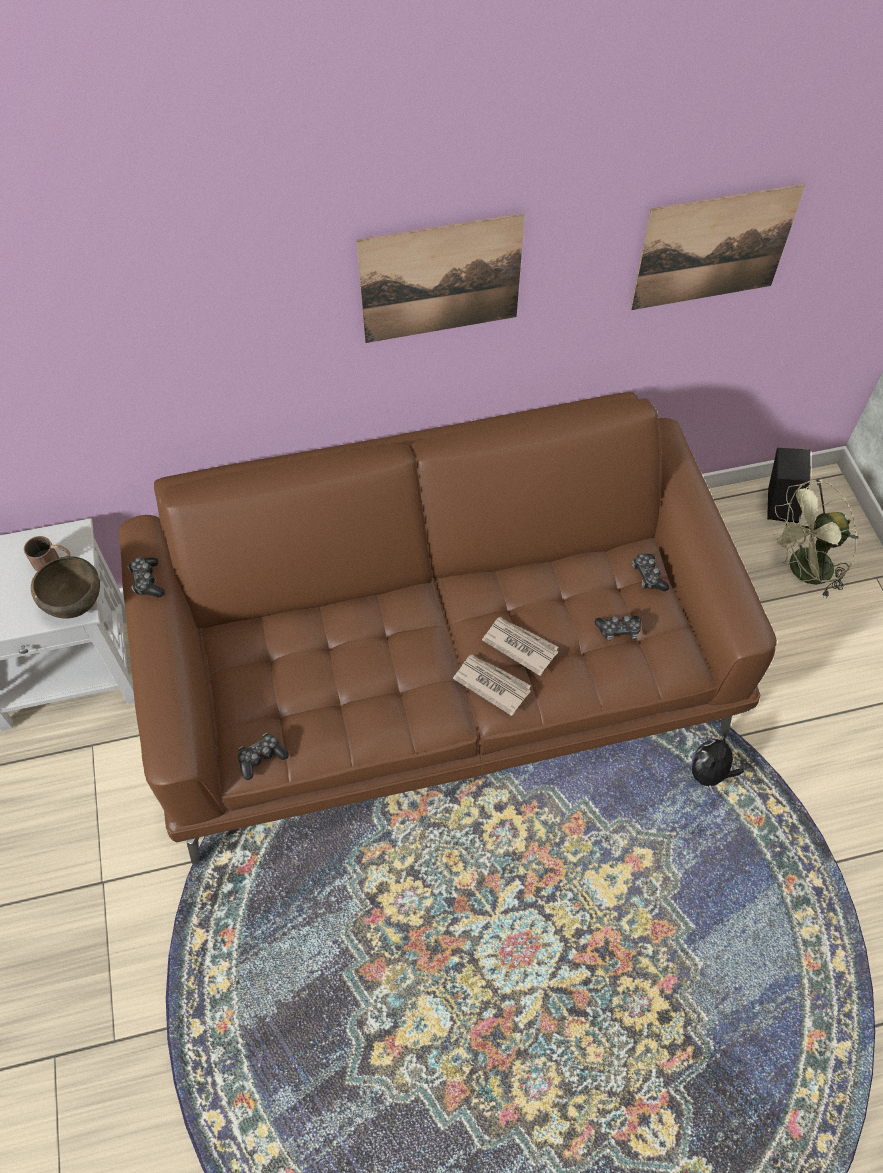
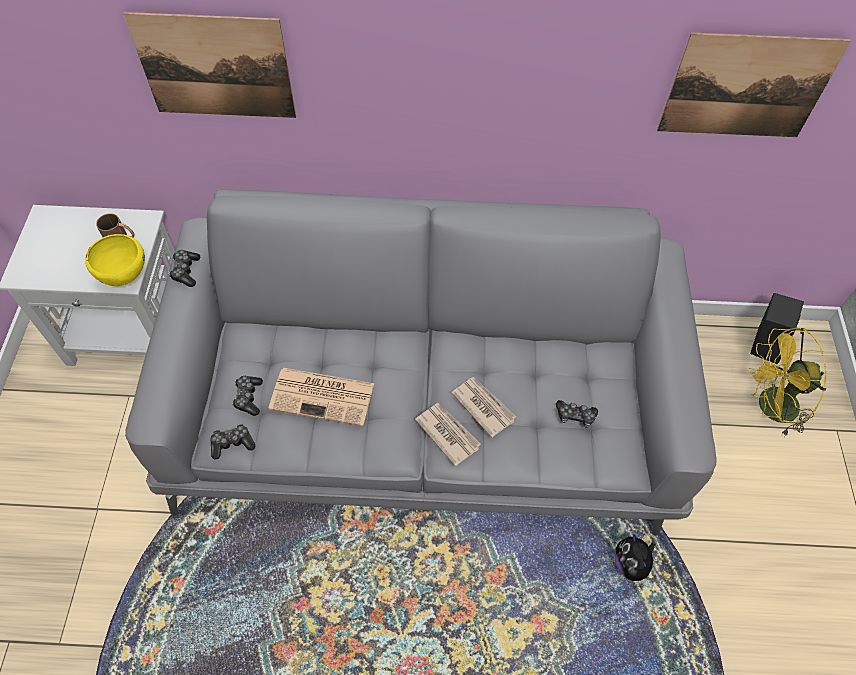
camera: 15 degrees right, 0 degrees up
(75, 605) = (124, 276): brown bowl -> yellow bowl
(344, 680) = (324, 396): none -> newspaper
(441, 279) = (481, 61): picture -> picture (215, 67)
(441, 669) = (425, 409): brown sofa -> grey sofa
(648, 576) = (617, 375): game controller -> game controller (248, 397)
(709, 773) = (631, 564): plush toy -> plush toy turned 60 degrees counterclockwise
(802, 571) = (769, 407): green fan -> yellow fan

